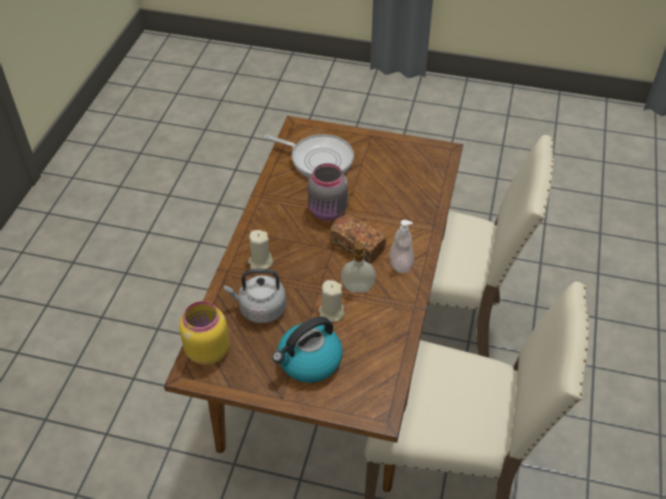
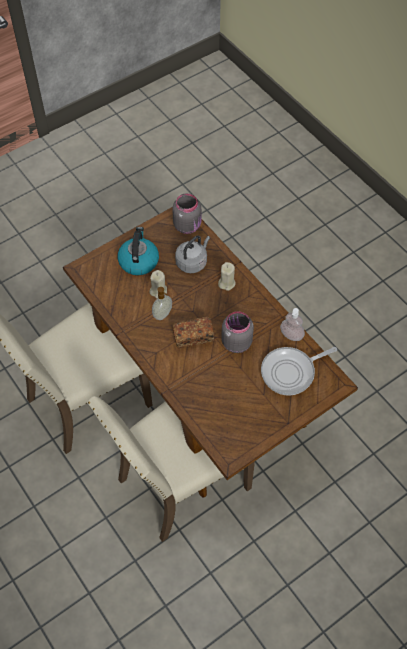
camera: 130 degrees right, 10 degrees up
(206, 351) = (188, 225): yellow jar -> grey jar
(400, 264) = (158, 348): soap dispenser -> soap dispenser (291, 335)

